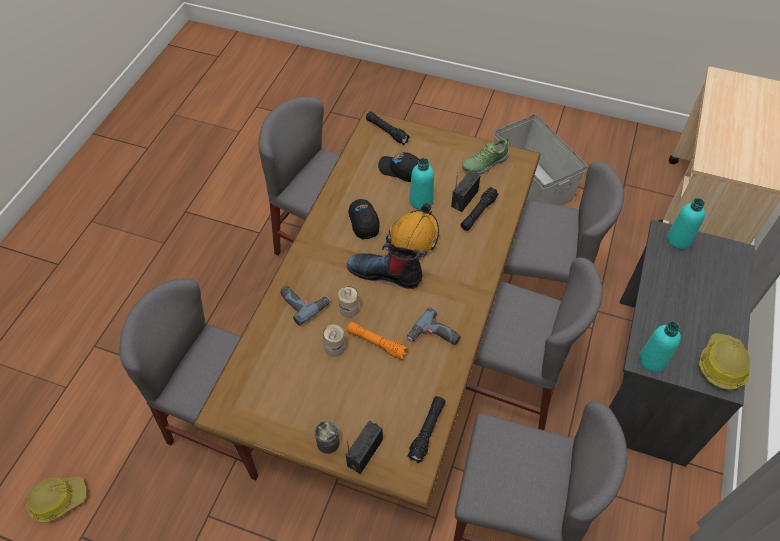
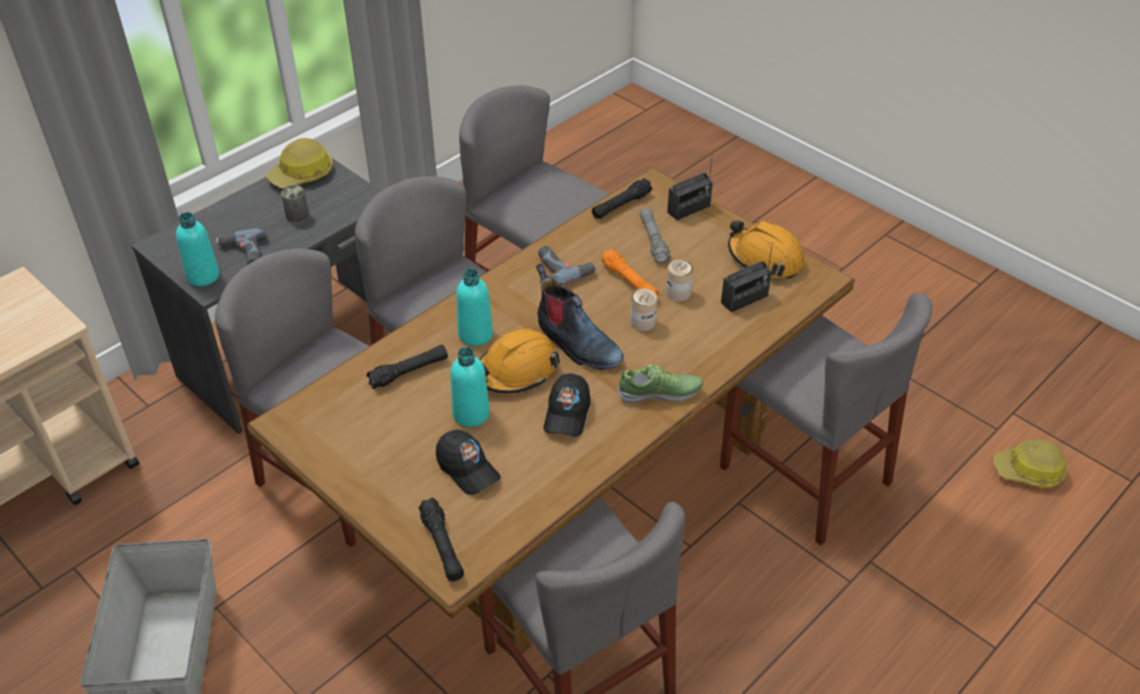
camera: 155 degrees left, 10 degrees down
(276, 415) = (765, 259): none -> orange hard hat
(304, 302) = (694, 346): power drill -> power drill (243, 254)
(328, 443) = (720, 225): can -> can (297, 216)
(378, 397) = (653, 241): none -> grey flashlight
(464, 199) = (411, 396): radio -> radio (744, 299)
(484, 163) = (339, 436): shoe -> shoe (659, 393)
(652, 360) = (360, 196): turquoise bottle -> turquoise bottle (475, 334)

